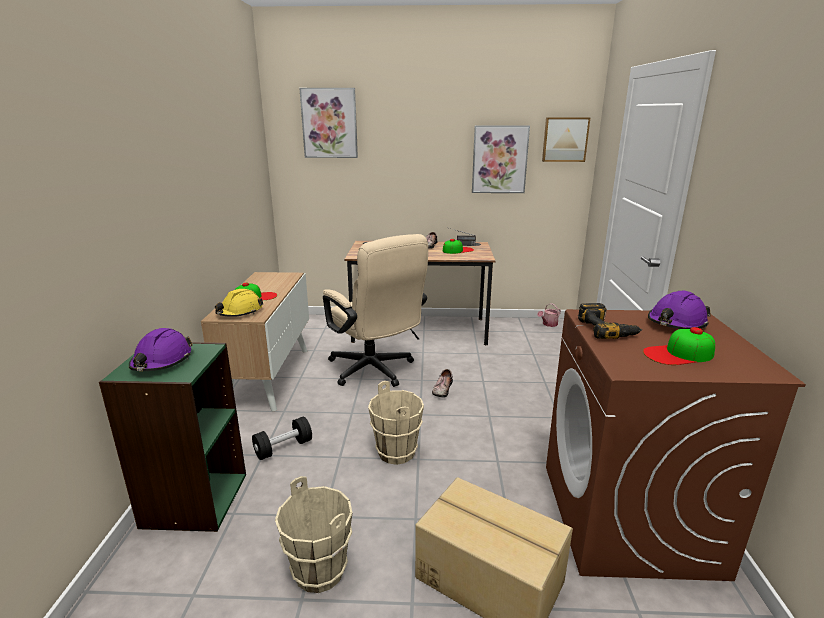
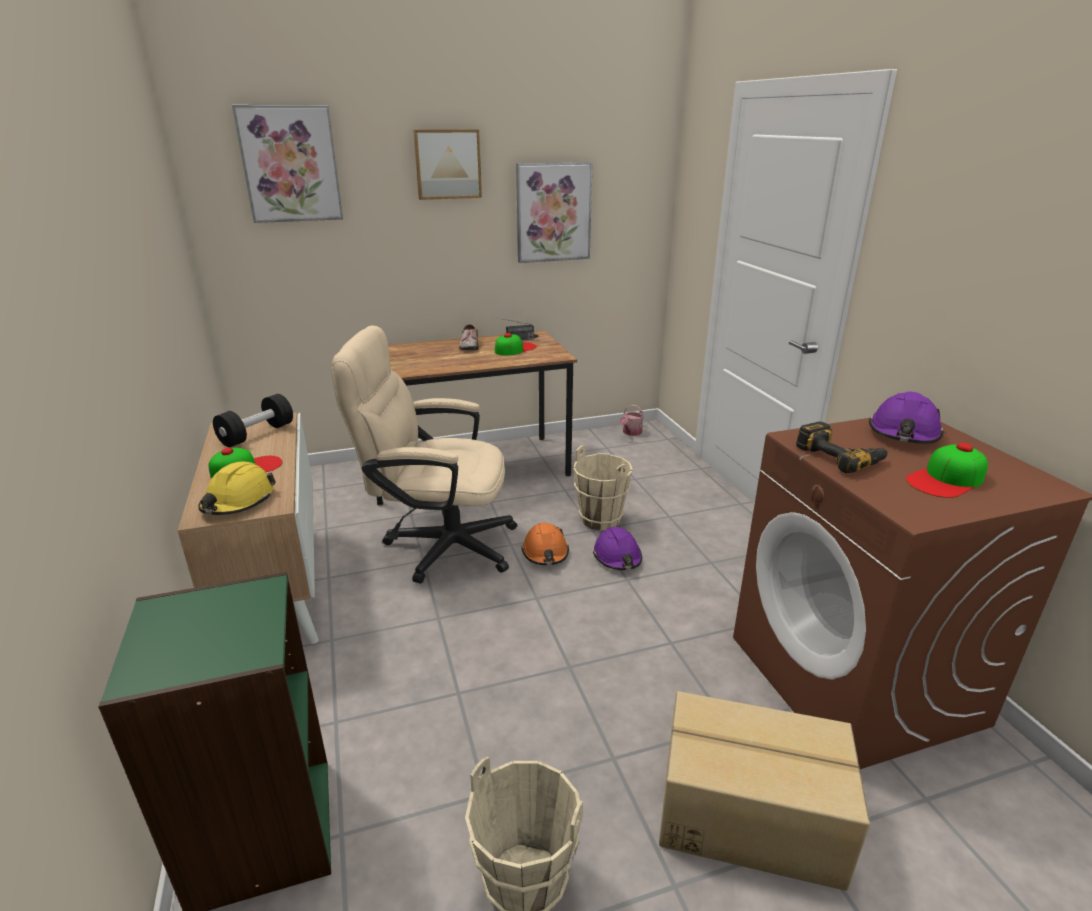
camera: 20 degrees left, 5 degrees up
(162, 361) = (195, 634): purple hard hat -> purple hard hat (617, 557)
(283, 448) = (364, 701): black dumbbell -> black dumbbell (257, 434)
(375, 371) = (438, 545): beige office chair -> beige office chair turned 150 degrees clockwise
(397, 452) = (535, 664): beige bucket -> beige bucket (600, 519)
(442, 389) = (545, 553): shoe -> orange hard hat
(565, 139) = (636, 180): picture -> picture (447, 164)

